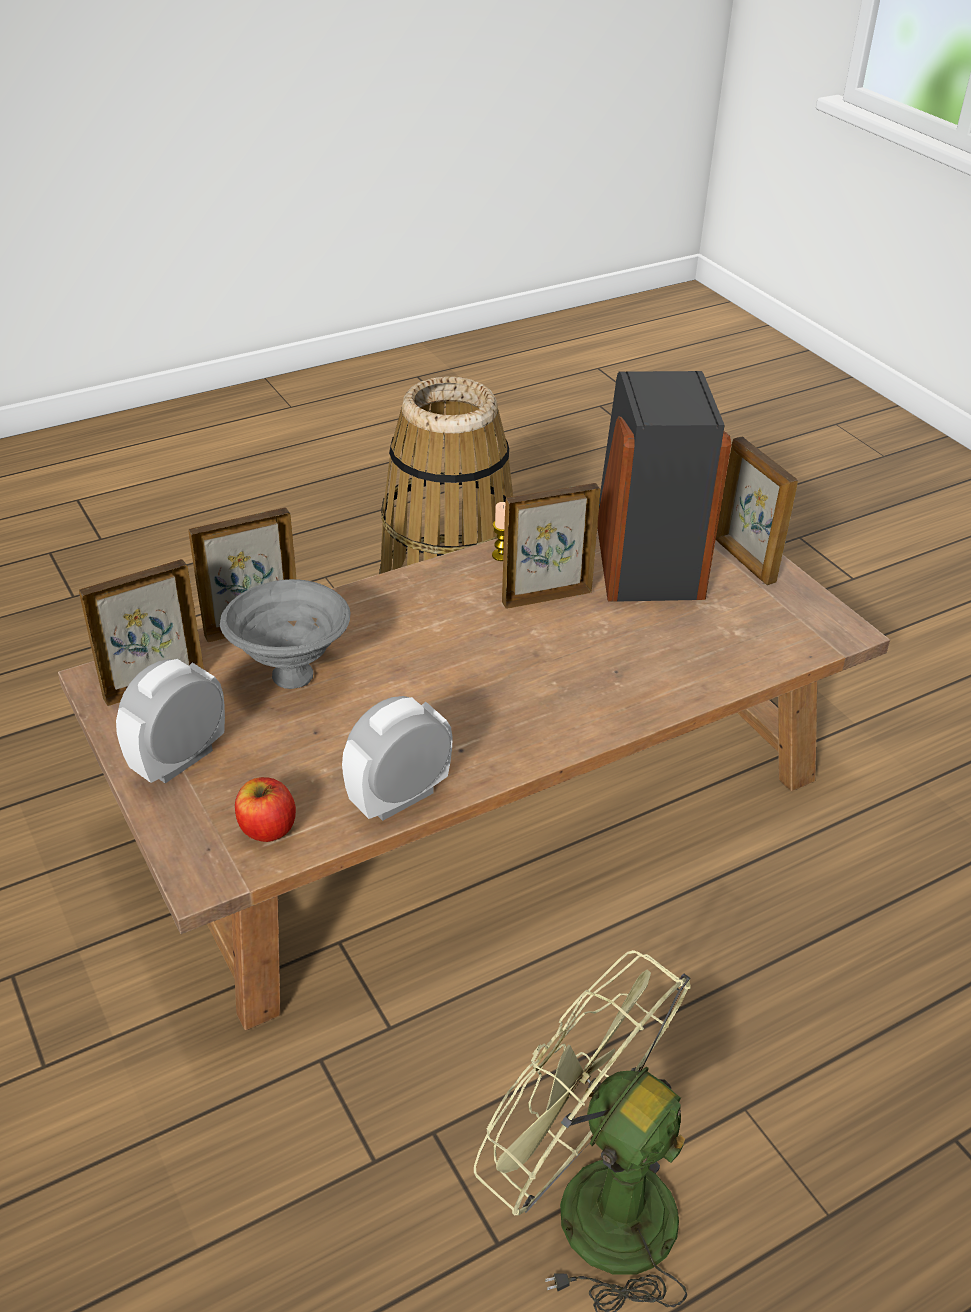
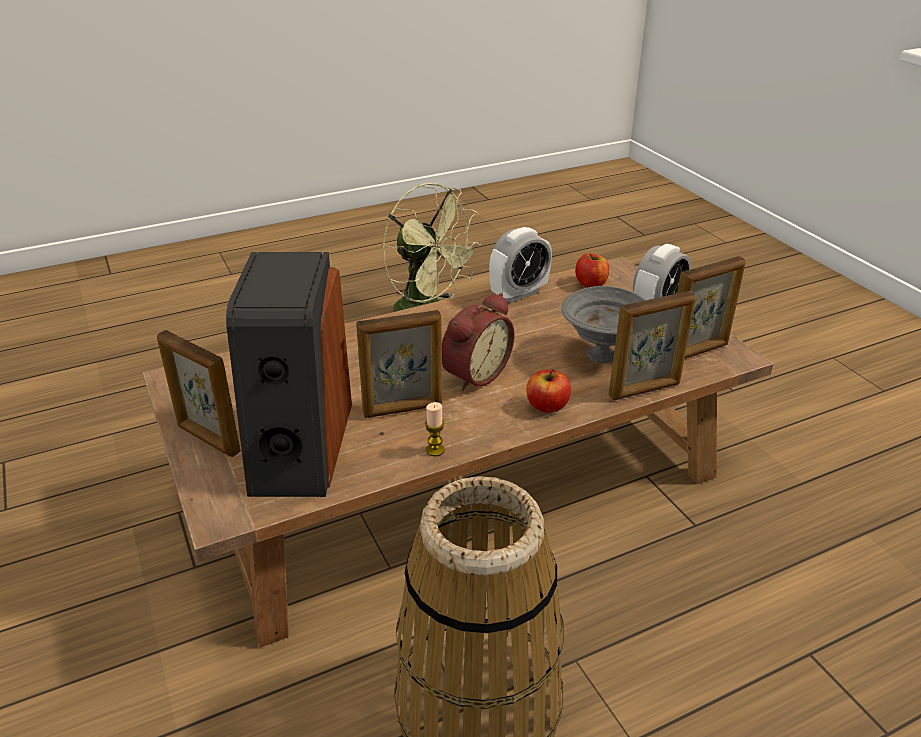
camera: 175 degrees left, 5 degrees down
(377, 604) = (547, 406): none -> apple
(467, 644) = (473, 374): none -> alarm clock
(744, 561) = (208, 439): picture frame -> picture frame turned 150 degrees clockwise

